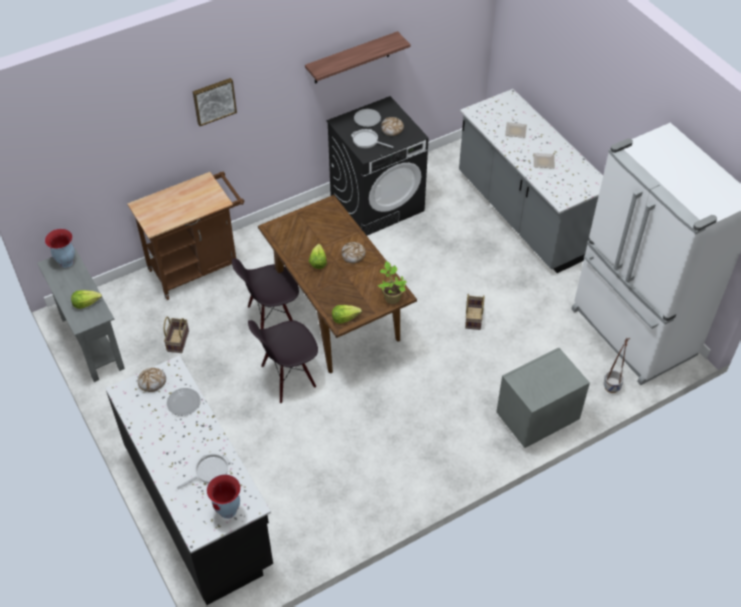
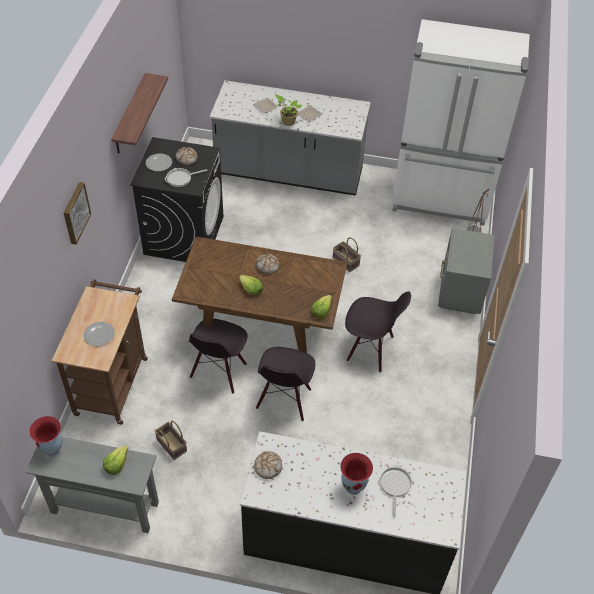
camera: 50 degrees left, 0 degrees up
(184, 402) = (311, 459): plate -> plate (99, 334)
(228, 511) = (443, 497): vase -> vase (353, 487)
(391, 297) = (331, 273): potted plant -> potted plant (287, 122)
(399, 398) = (370, 349): none -> black chair

